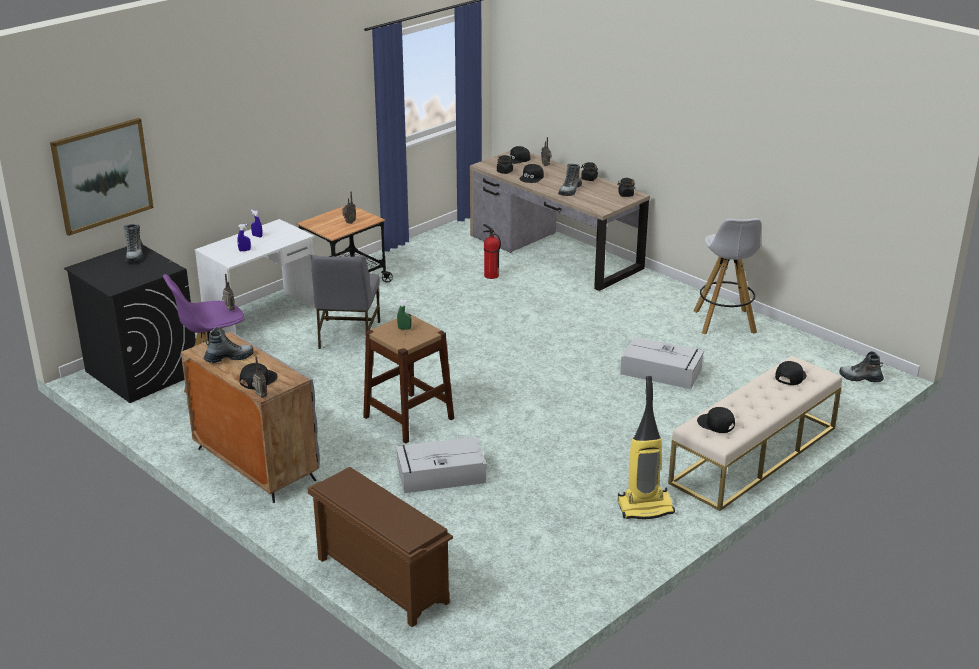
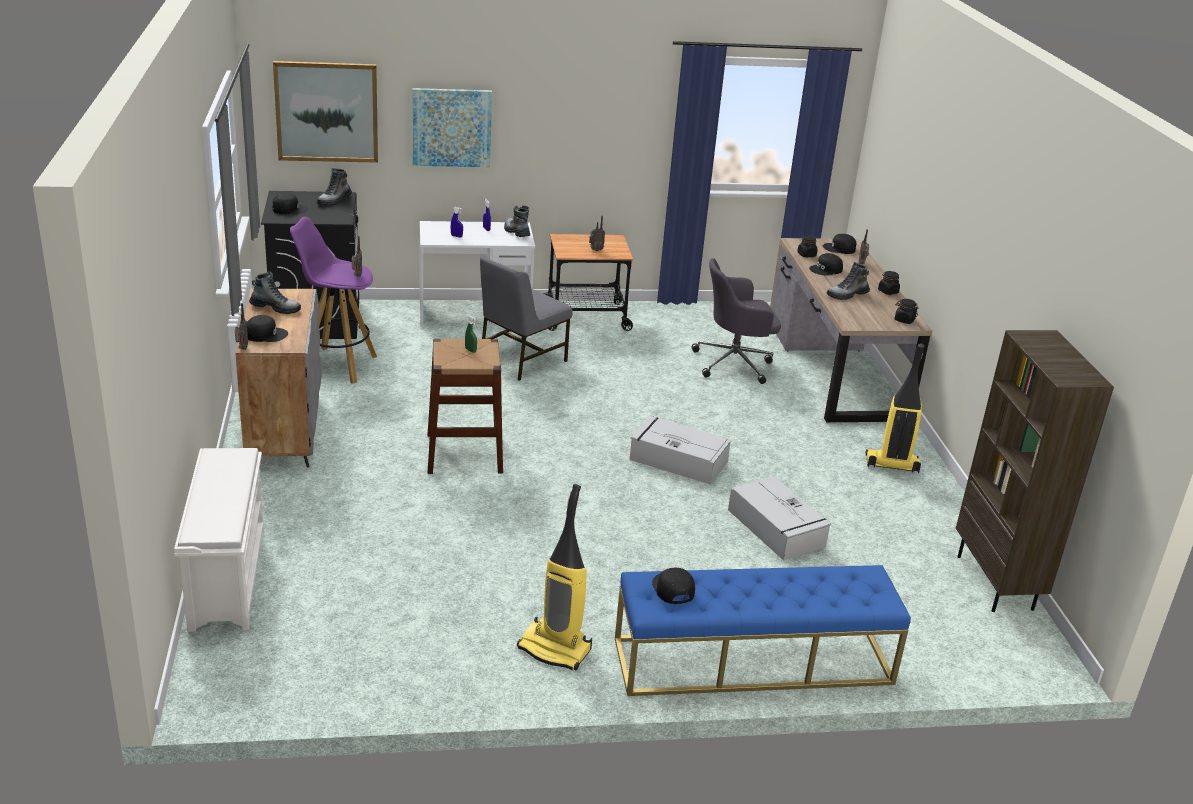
camera: 35 degrees right, 0 degrees up
(206, 155) = (451, 127): none -> picture
(380, 580) = (227, 577): brown shoe rack -> white shoe rack
(439, 475) = (414, 515): grey storage box -> grey storage box (677, 460)
(491, 275) = (734, 363): fire extinguisher -> grey office chair
(668, 301) = (891, 464): none -> vacuum cleaner
(724, 323) = (926, 513): white stool -> none
(754, 455) = (752, 661): beige bench -> blue bench
(790, 376) = (840, 584): black cap -> black cap (289, 209)
(808, 346) = (996, 583): none -> brown bookcase
(860, 378) = (1013, 648): boot -> boot (516, 232)

